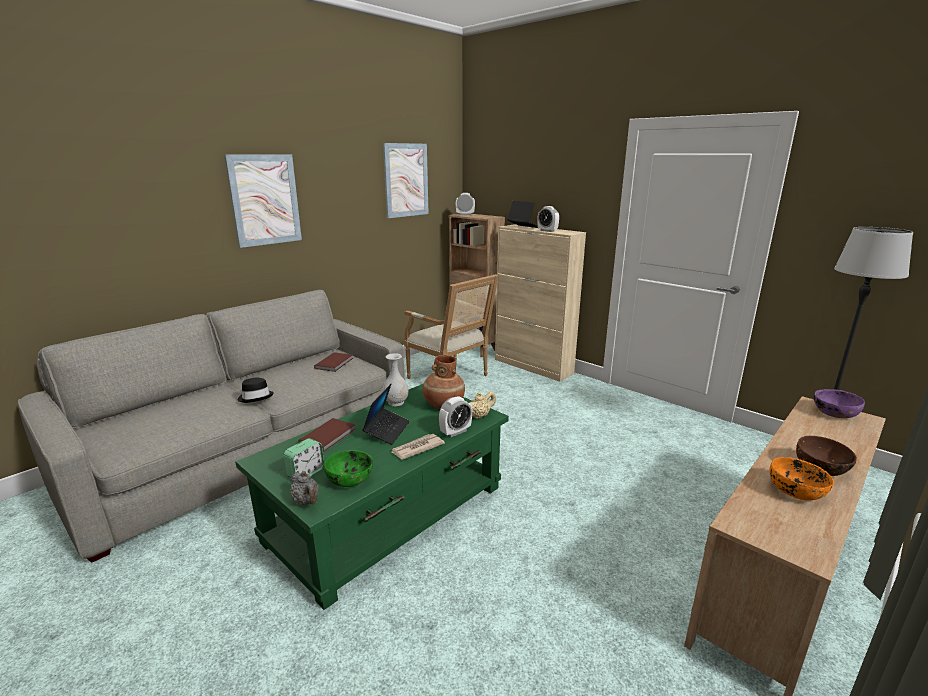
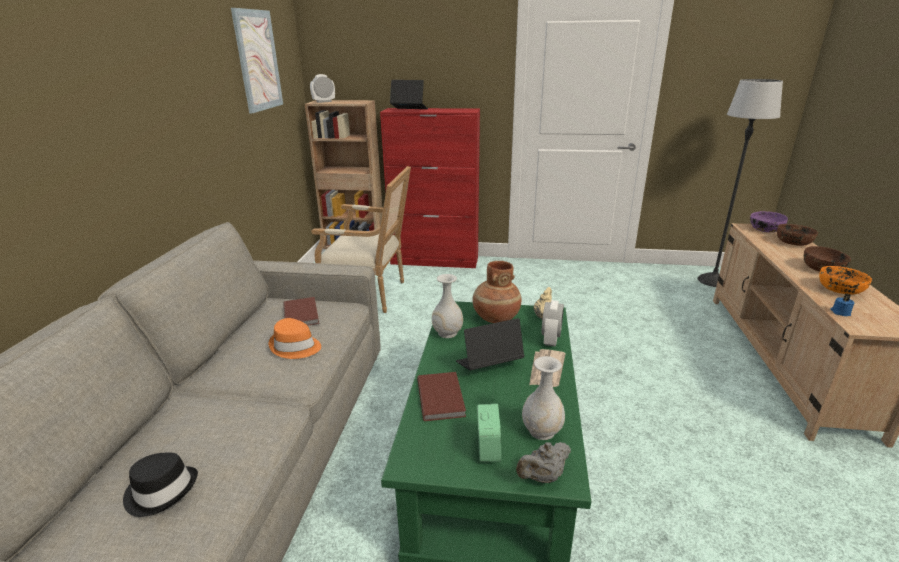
camera: 35 degrees left, 5 degrees up
(255, 397) = (260, 391): black hat -> black hat (161, 490)
(265, 200) = (121, 98): picture -> none
(303, 380) = (295, 347): none -> orange hat
(307, 501) = (543, 477): grey teapot -> grey teapot turned 135 degrees clockwise
(350, 479) = (542, 431): green bowl -> white vase
(387, 430) = (489, 365): laptop -> laptop turned 90 degrees counterclockwise
(533, 366) = (435, 261): beige cabinet -> red cabinet
(547, 231) = (443, 111): alarm clock -> none
(743, 506) = (840, 312): none -> blue candle
(844, 435) = (794, 243): none -> brown bowl

